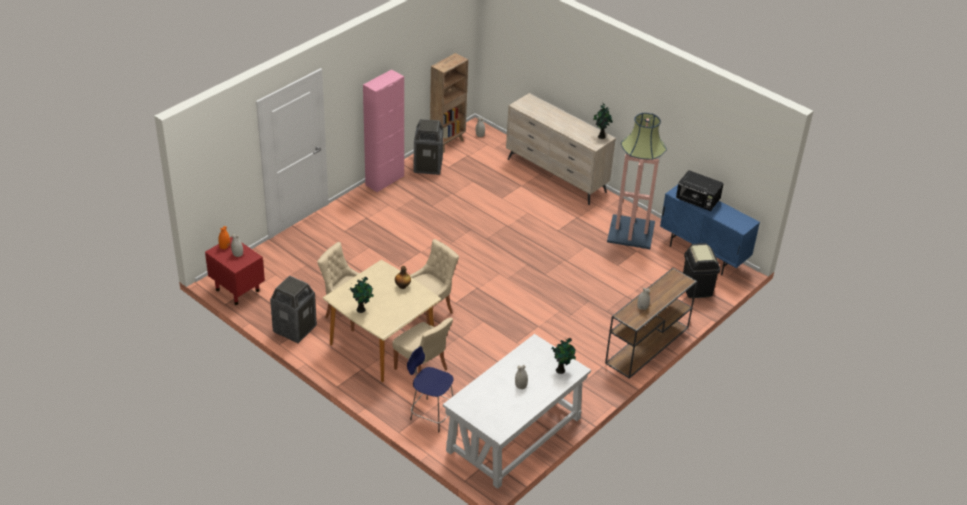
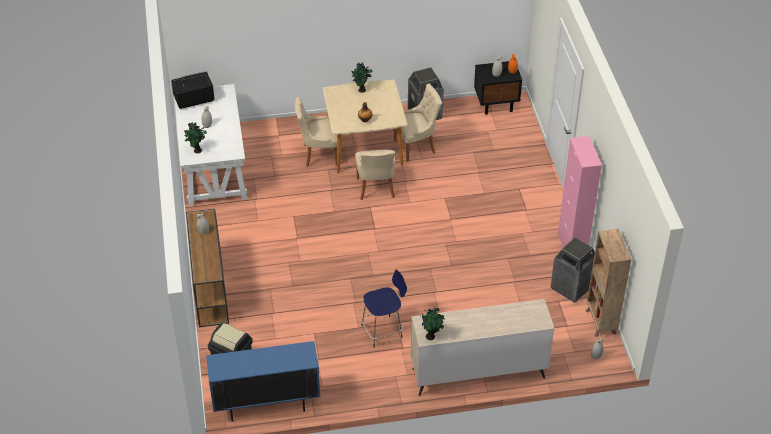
camera: 130 degrees right, 5 degrees up
(237, 290) = (496, 104): red nightstand -> black nightstand
(431, 414) = (274, 138): blue stool -> blue stool (383, 331)
(631, 232) = (345, 373): floor lamp -> none
(698, 201) = (280, 356): black microwave -> black microwave (193, 99)

